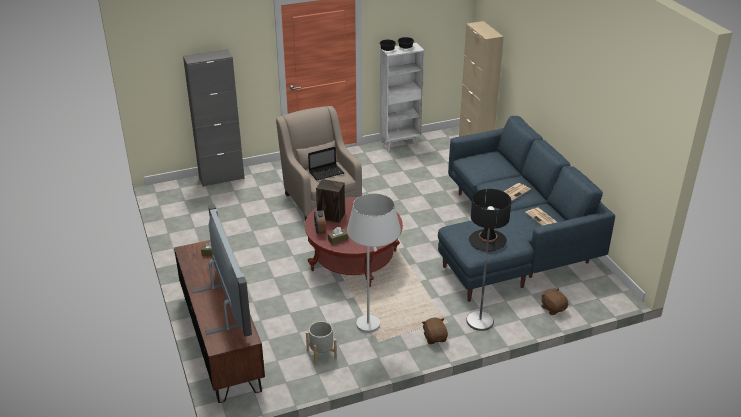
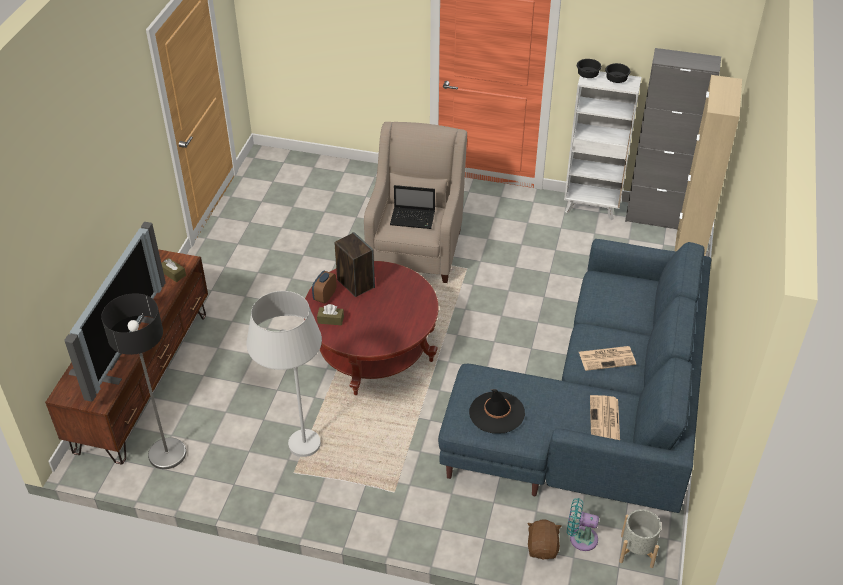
camera: 35 degrees right, 10 degrees up
(221, 178) = (337, 168): grey cabinet -> grey cabinet (655, 218)
(321, 354) = (221, 454): grey planter -> grey planter (637, 550)
(435, 338) = (359, 504): brown plush toy -> none
(480, 321) = (433, 512): floor lamp -> floor lamp (167, 453)
(566, 295) = (580, 538): none -> turquoise fan

